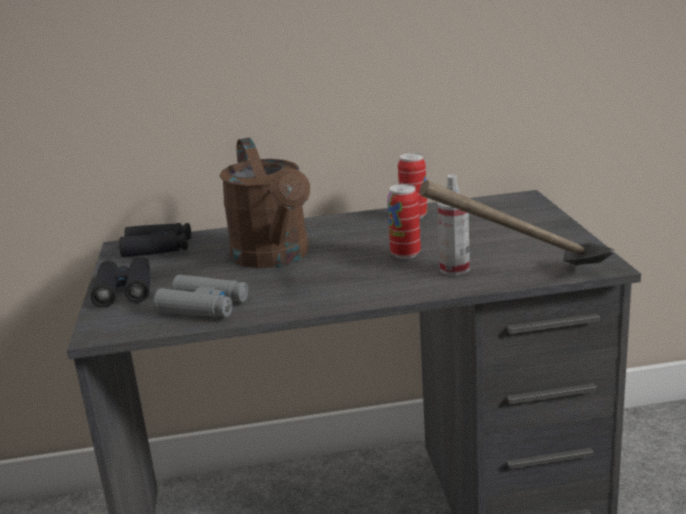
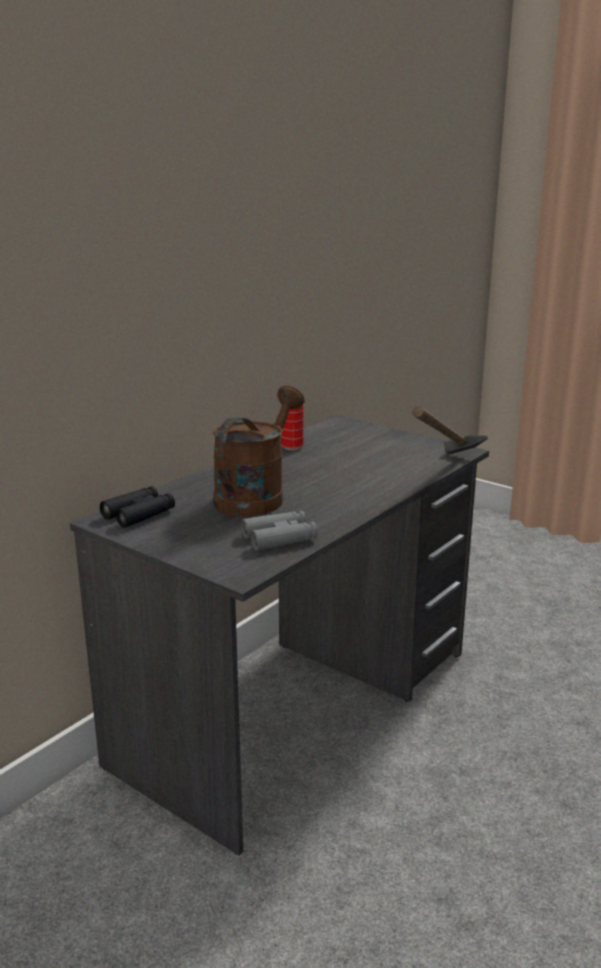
camera: 45 degrees left, 0 degrees up
(124, 290) = (187, 547): black binoculars -> none
(275, 258) = (255, 496): brown watering can -> brown watering can turned 90 degrees counterclockwise
(405, 254) = (341, 471): can -> none
(454, 269) = (390, 473): spray bottle -> none

